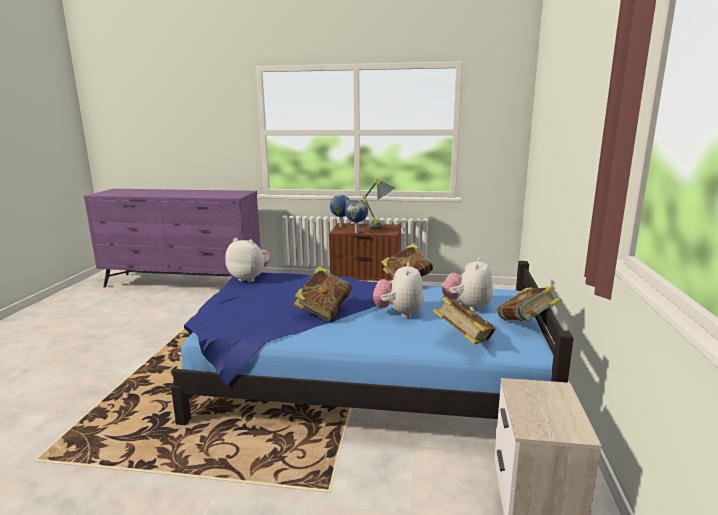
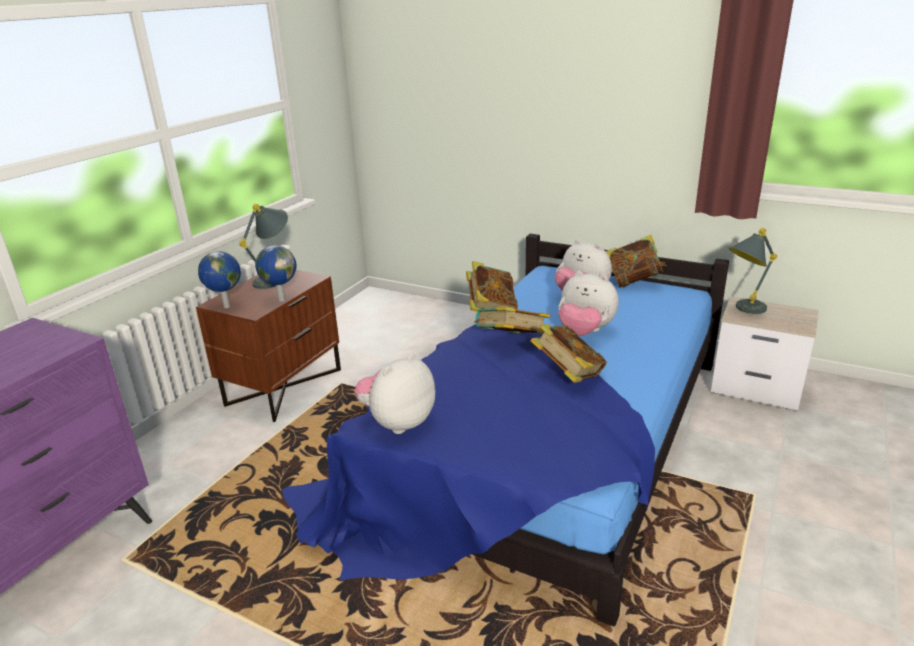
camera: 70 degrees left, 10 degrees up
(463, 341) = (665, 314): book -> book (511, 343)
(537, 390) = (743, 310): none -> grey table lamp

